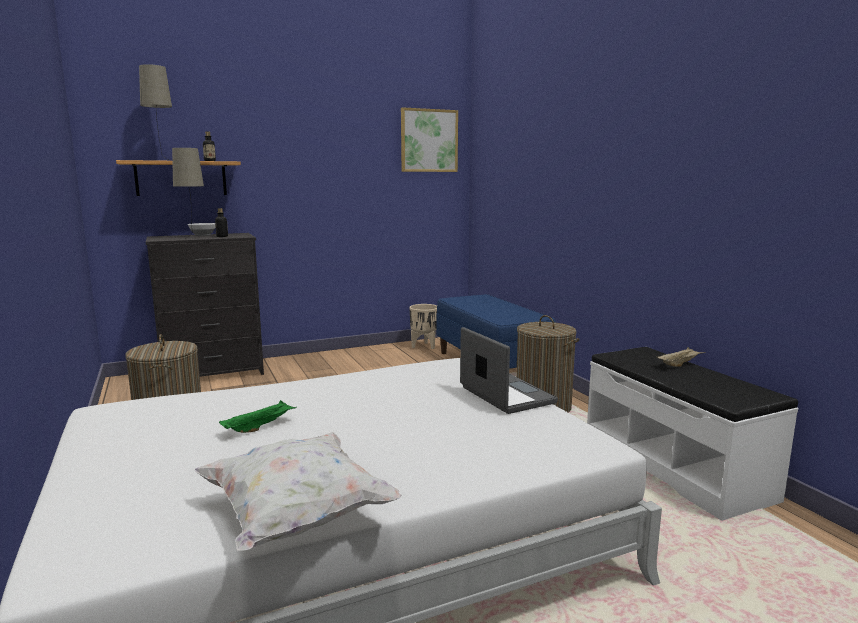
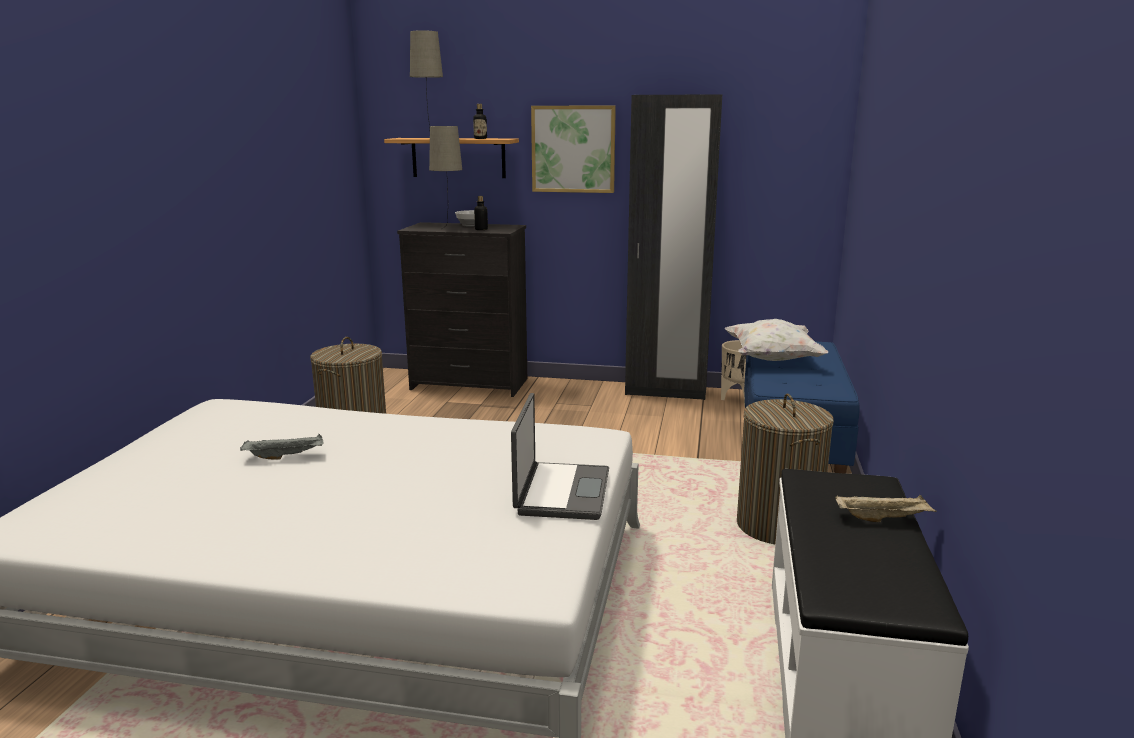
camera: 35 degrees right, 5 degrees up
(259, 427) = (286, 456): green tray -> grey tray
(297, 516) = (175, 549): white pillow -> white pillow (773, 360)
(371, 350) = (665, 392): none -> black wardrobe
(429, 140) = (784, 105): picture -> picture (573, 149)

